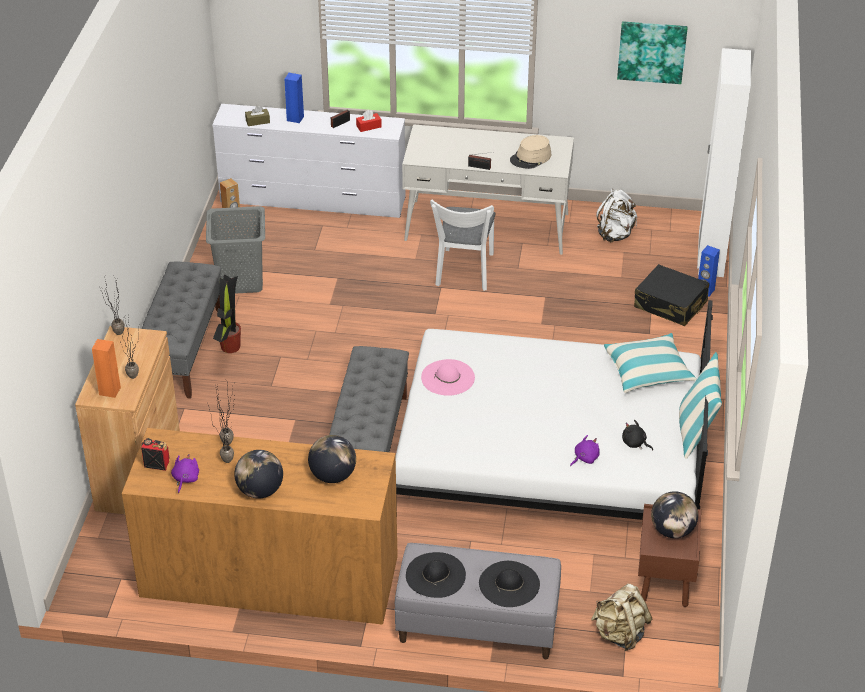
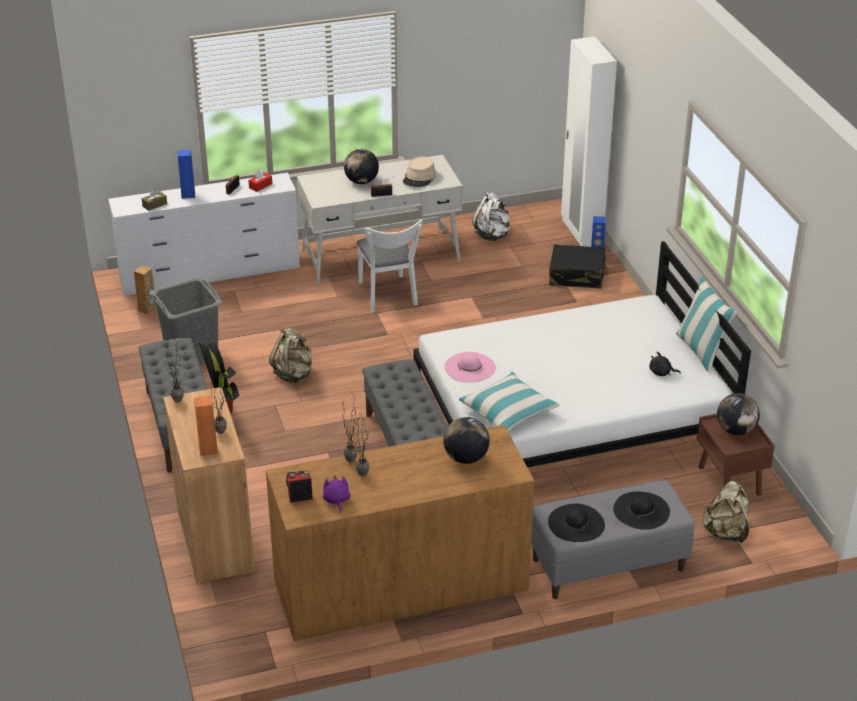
camera: 25 degrees left, 5 degrees down
(260, 491) = (412, 489): globe -> globe (361, 181)
(318, 329) = (293, 374): none -> beige backpack
(585, 458) = (630, 395): purple plush toy -> none
(647, 371) = (628, 317): pillow -> pillow (508, 412)
(652, 51) = (498, 61): picture -> none

